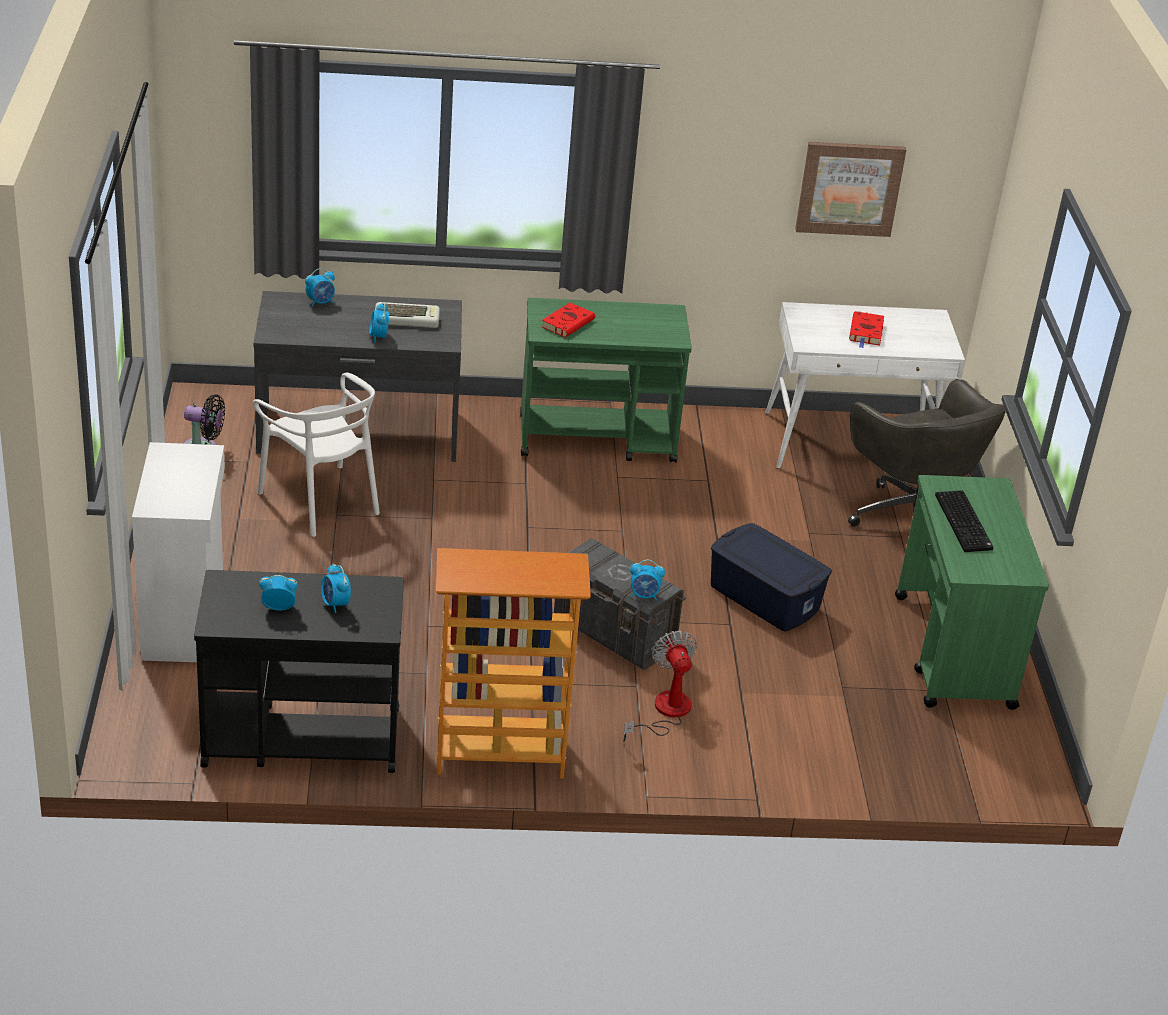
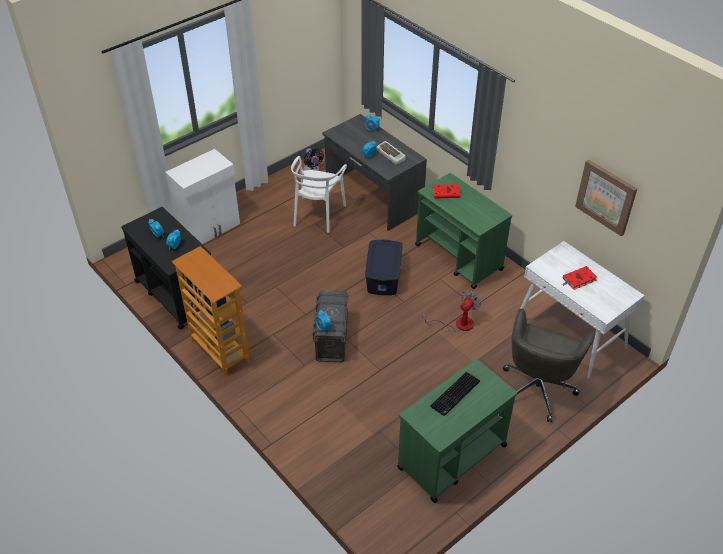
camera: 55 degrees right, 10 degrees up
(664, 712) = (297, 383): fan -> fan (457, 324)
(765, 596) = (413, 370): blue storage box -> blue storage box (384, 276)

